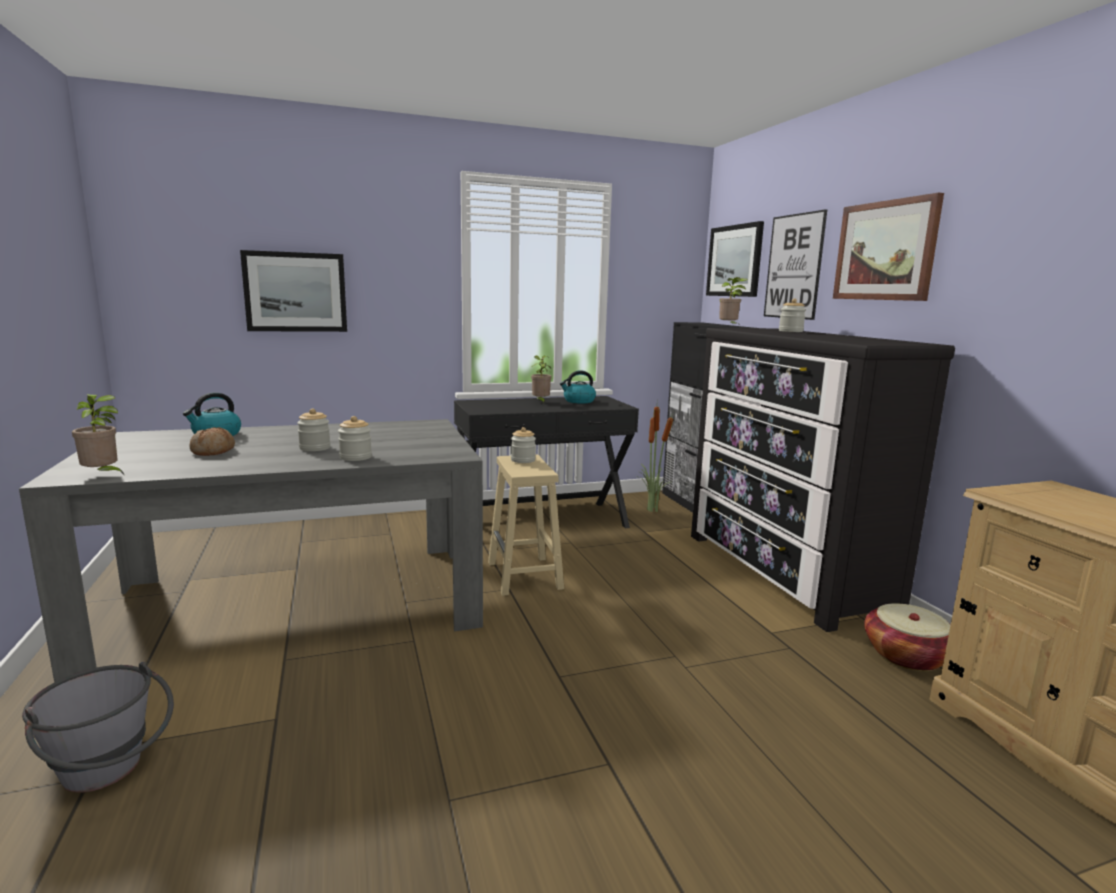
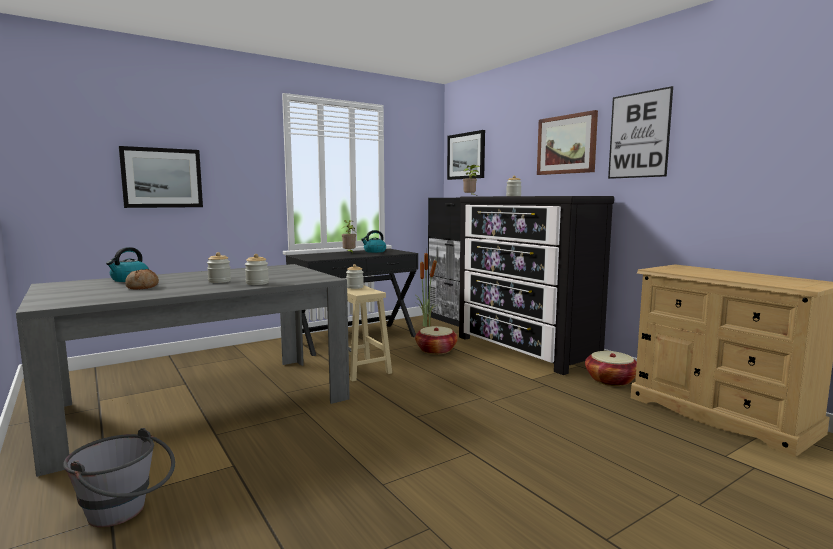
camera: 15 degrees left, 5 degrees down
(103, 475) = (75, 302): potted plant -> none
(646, 556) = (436, 350): none -> basket
(794, 266) = (508, 157): picture -> picture (639, 135)

